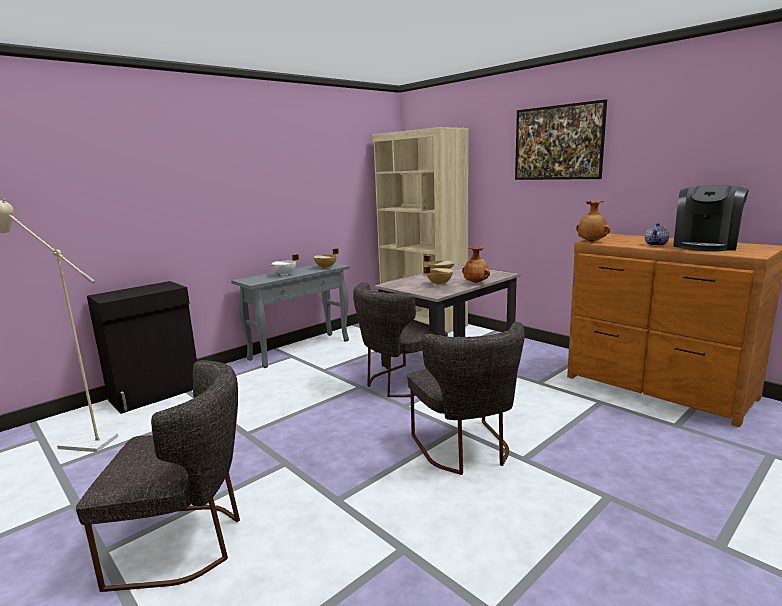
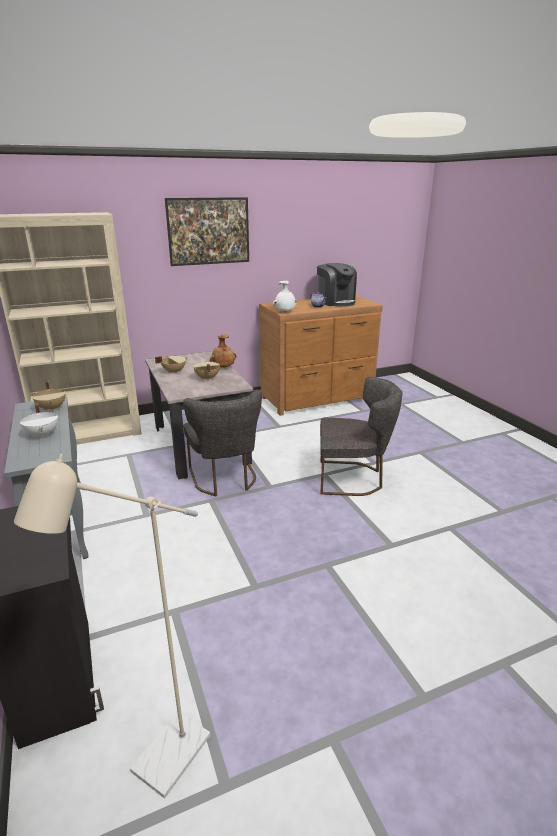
camera: 70 degrees left, 10 degrees up
(186, 543) = (423, 634): grey chair -> none
(591, 241) = (285, 312): brown vase -> white vase

